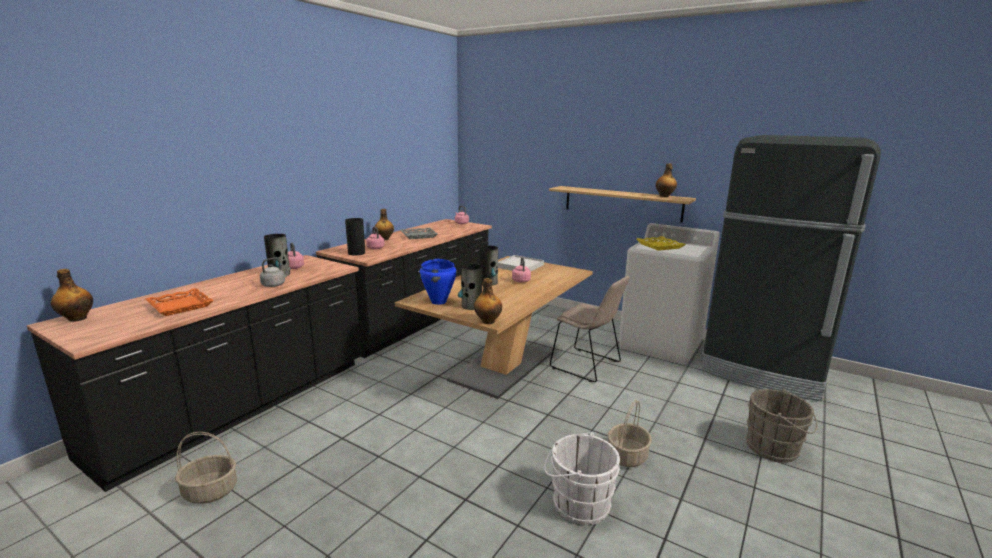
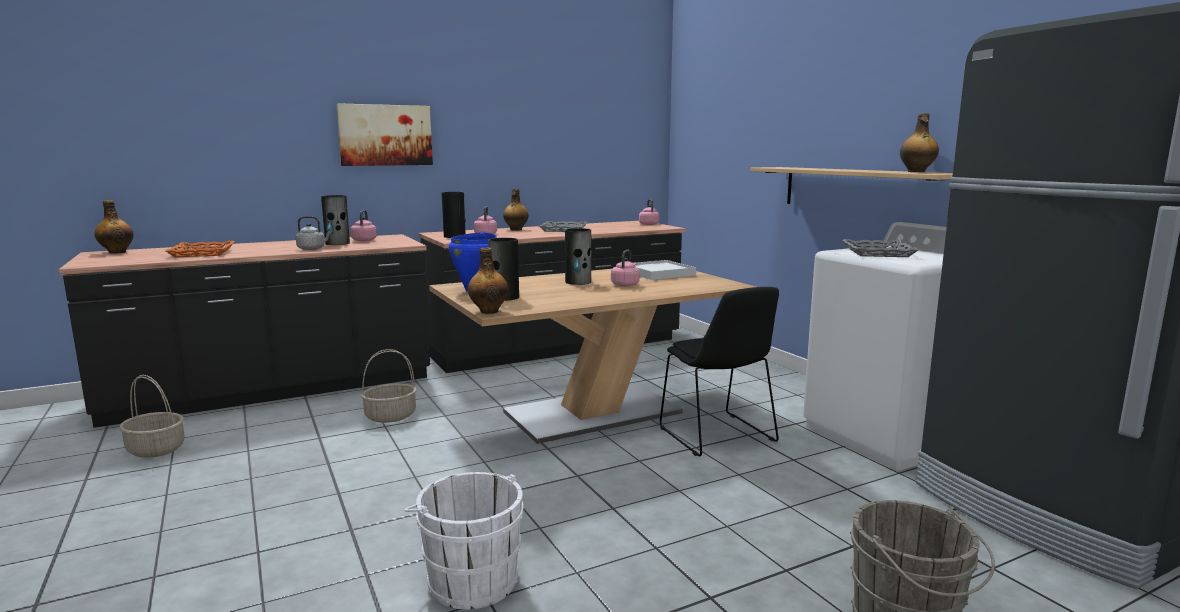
camera: 30 degrees right, 5 degrees down
(287, 175) = (385, 135): none -> picture
(587, 366) = (718, 436): beige chair -> black chair
(627, 456) = (619, 552): basket -> basket (391, 416)
(660, 246) = (878, 253): yellow tray -> grey tray

